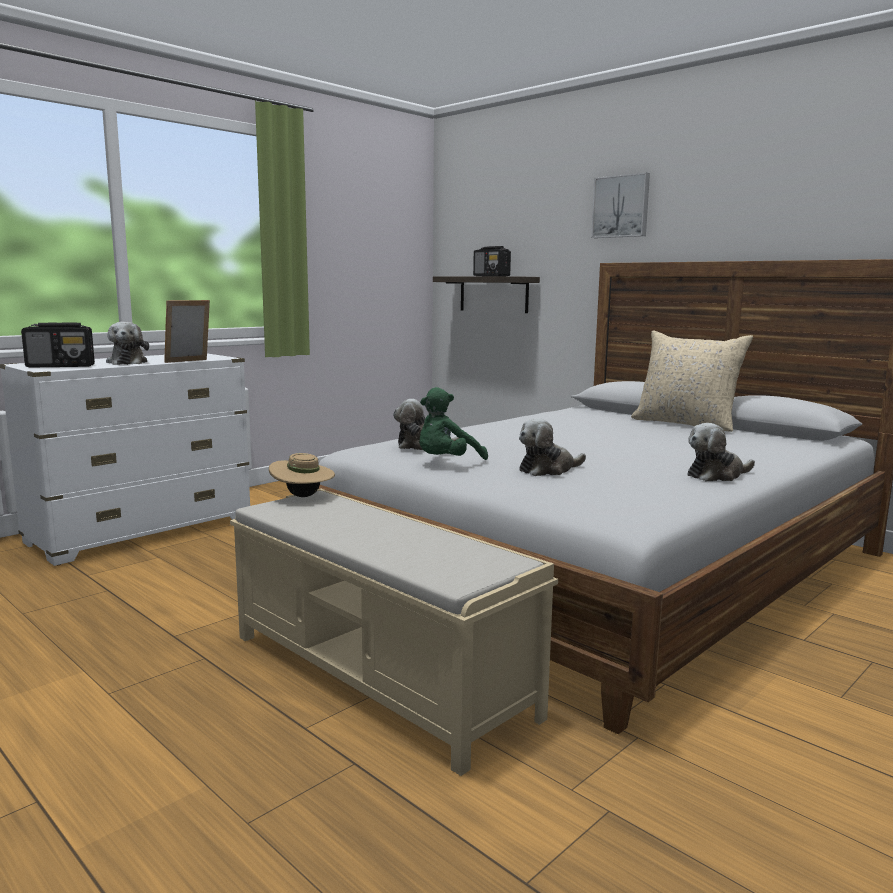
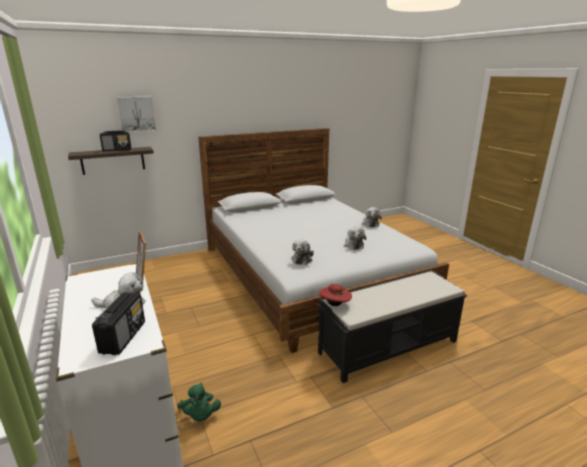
camera: 70 degrees left, 10 degrees up
(302, 496) = (335, 305): beige hat -> red hat
(380, 675) = (389, 346): beige bench -> black bench
(446, 463) = (335, 260): green plush toy -> green plush toy (200, 416)
(621, 206) = (200, 105): picture -> picture (136, 114)
(686, 424) = (284, 206): beige pillow -> none

